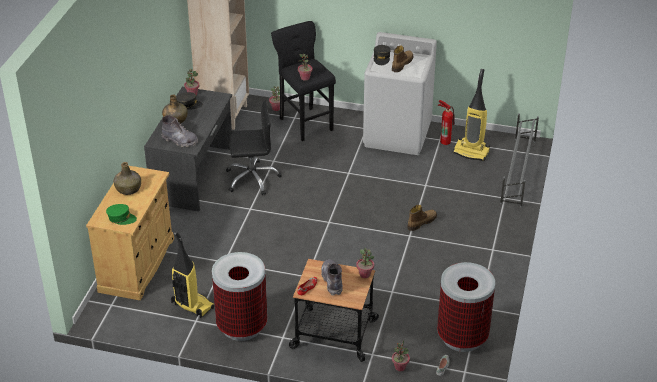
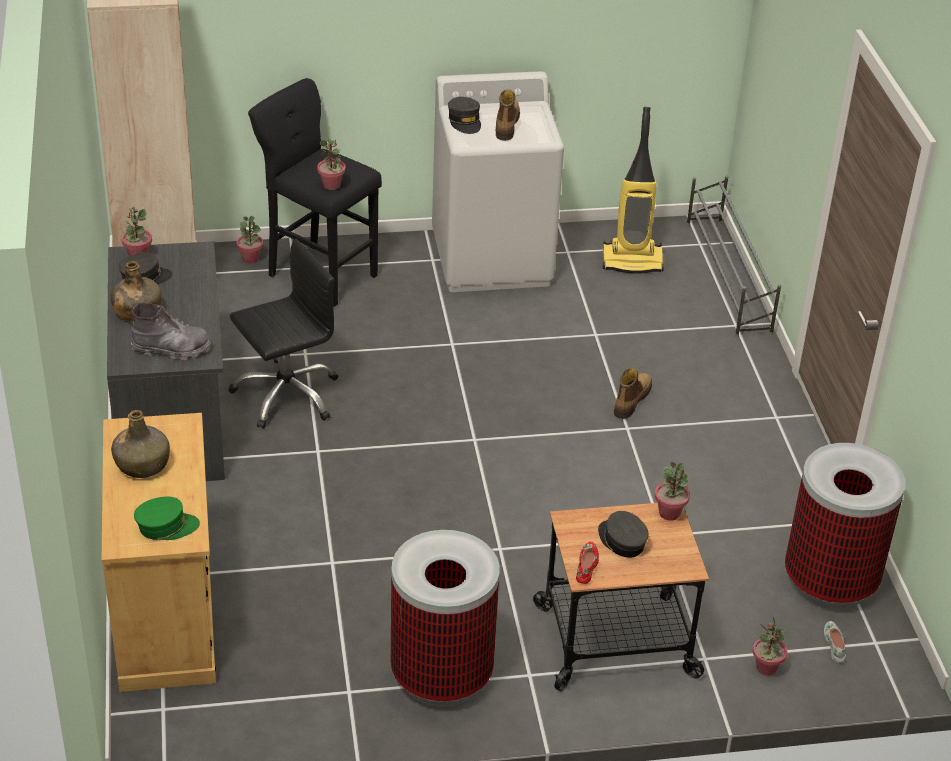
camera: 25 degrees left, 0 degrees up
(191, 305) = (322, 664): vacuum cleaner -> none
(332, 281) = (621, 541): grey boot -> grey cap
(445, 141) = (578, 252): fire extinguisher -> none

